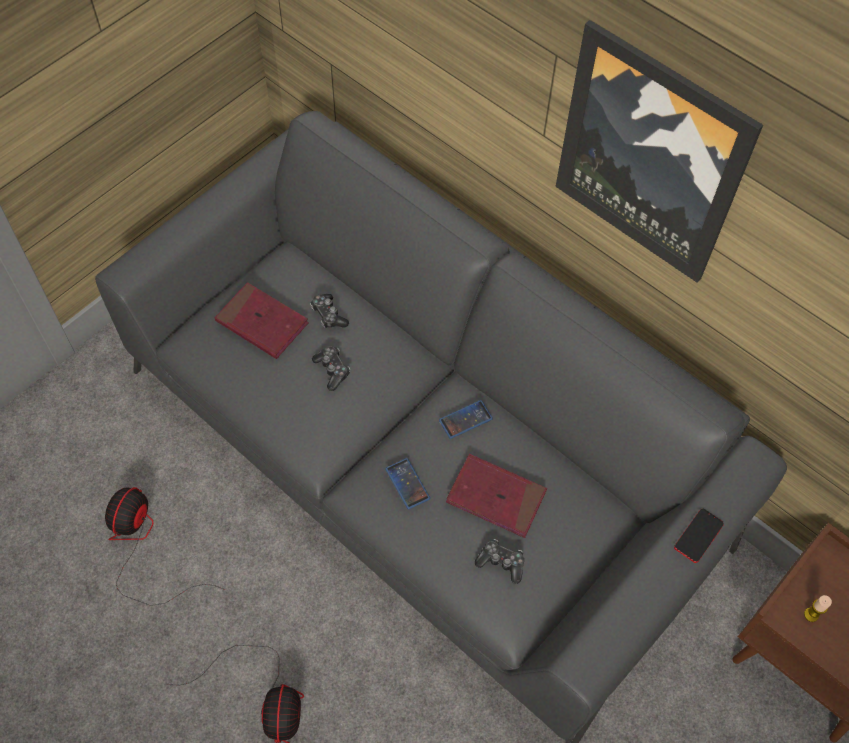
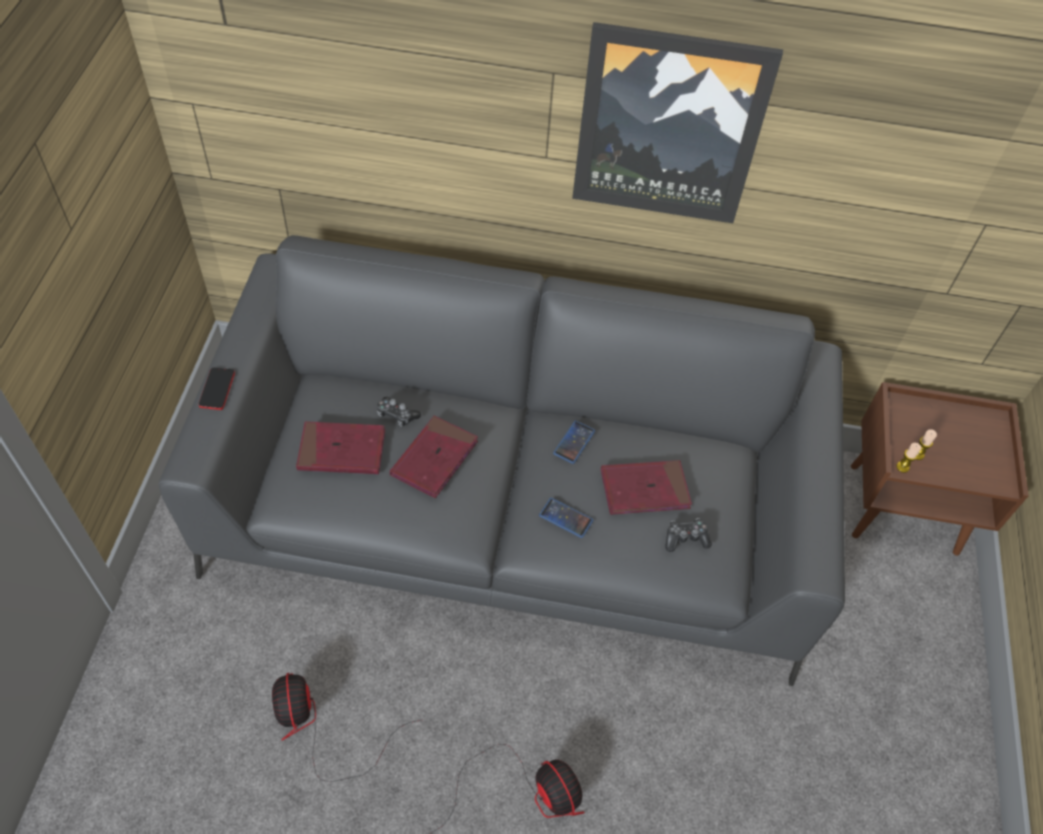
camera: 35 degrees left, 5 degrees down
(332, 370) = (434, 459): game controller -> red book
(698, 536) = (824, 430): phone -> phone (217, 389)
(784, 618) = (902, 467): none -> candle

